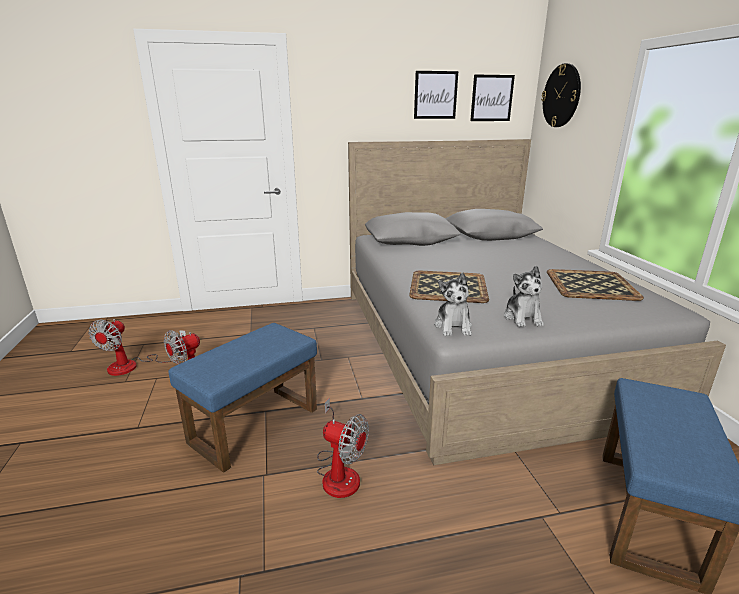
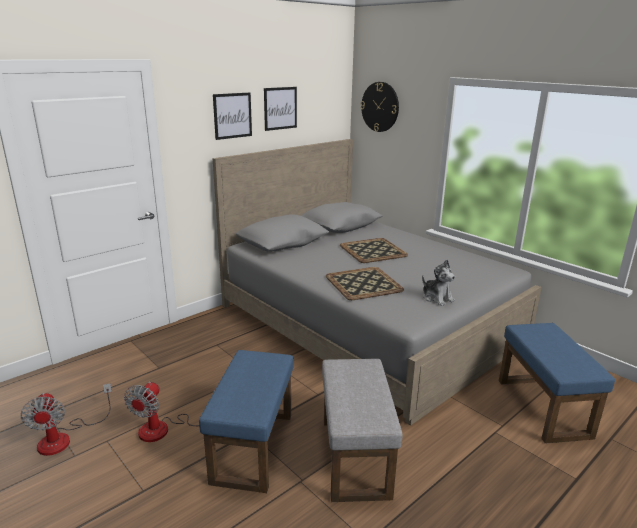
camera: 30 degrees left, 0 degrees up
(339, 472) = (353, 455): fan -> grey ottoman
(453, 326) = (403, 316): plush toy -> none
(492, 98) = (321, 107): picture -> picture (232, 115)
(592, 285) = (451, 261): tray -> tray (373, 251)

